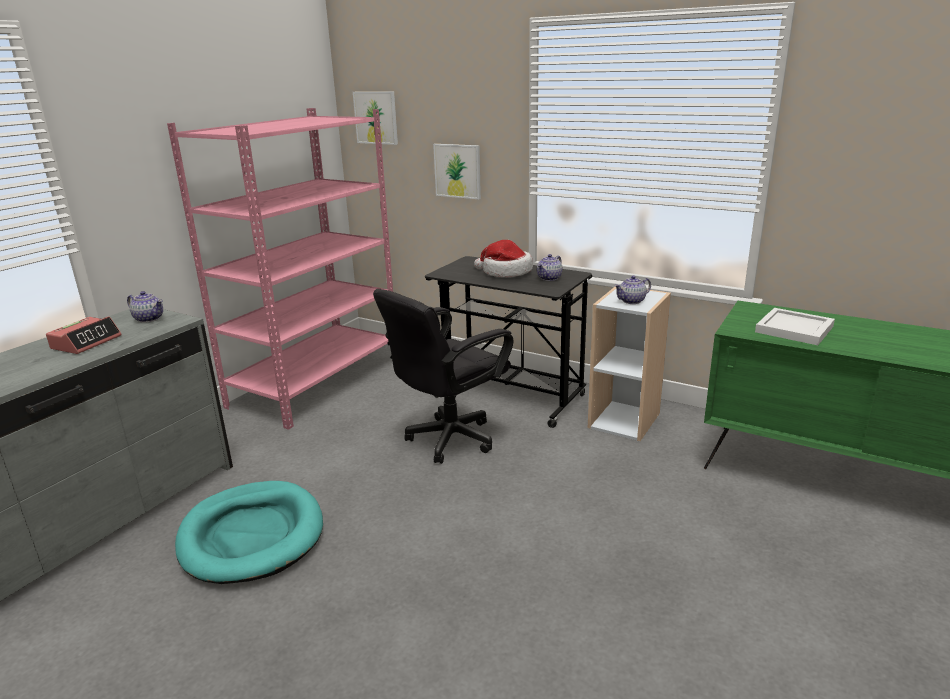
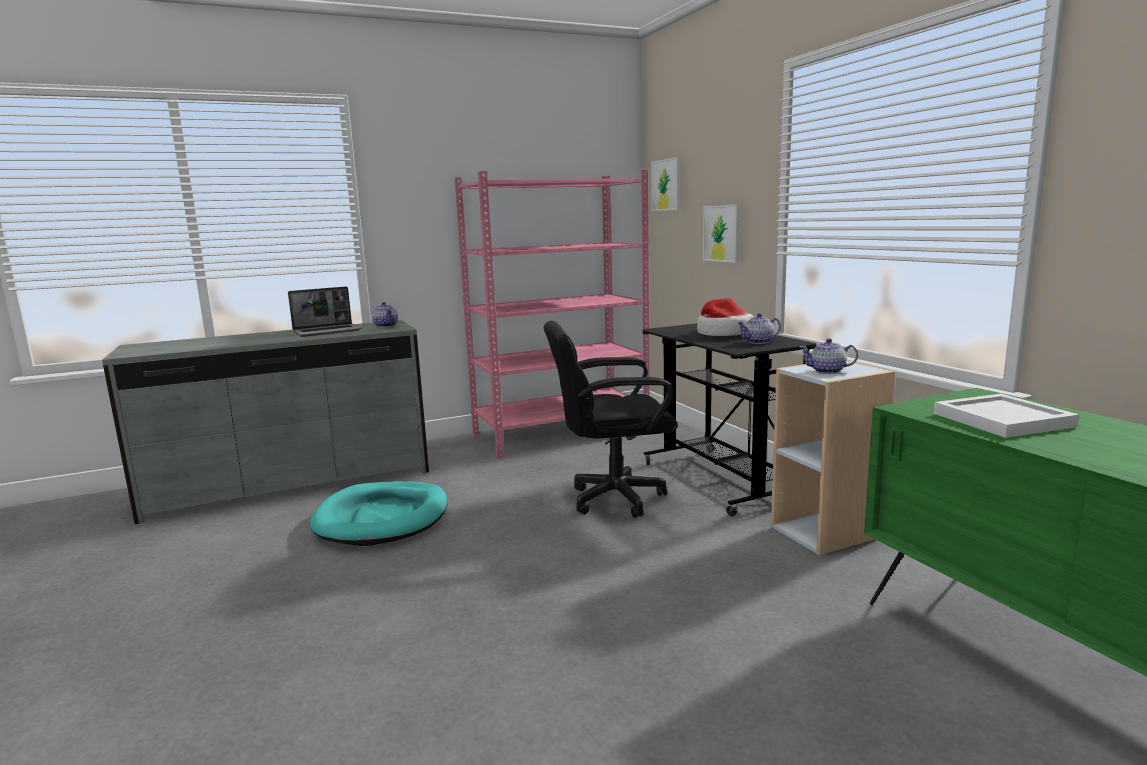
camera: 35 degrees right, 10 degrees down
(86, 342) = (328, 331): alarm clock -> laptop

